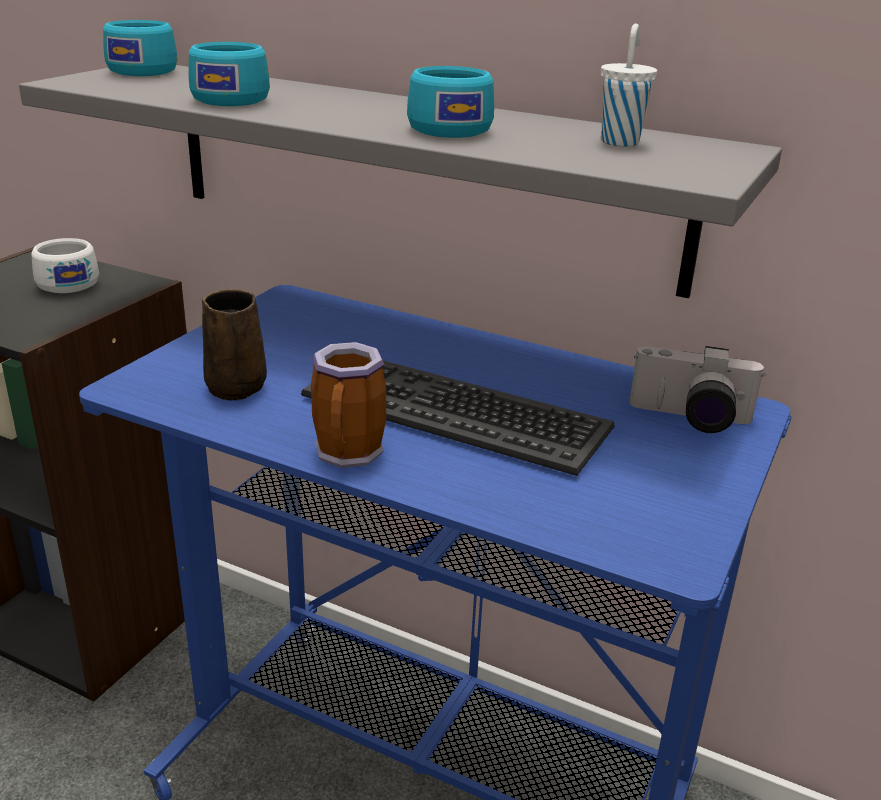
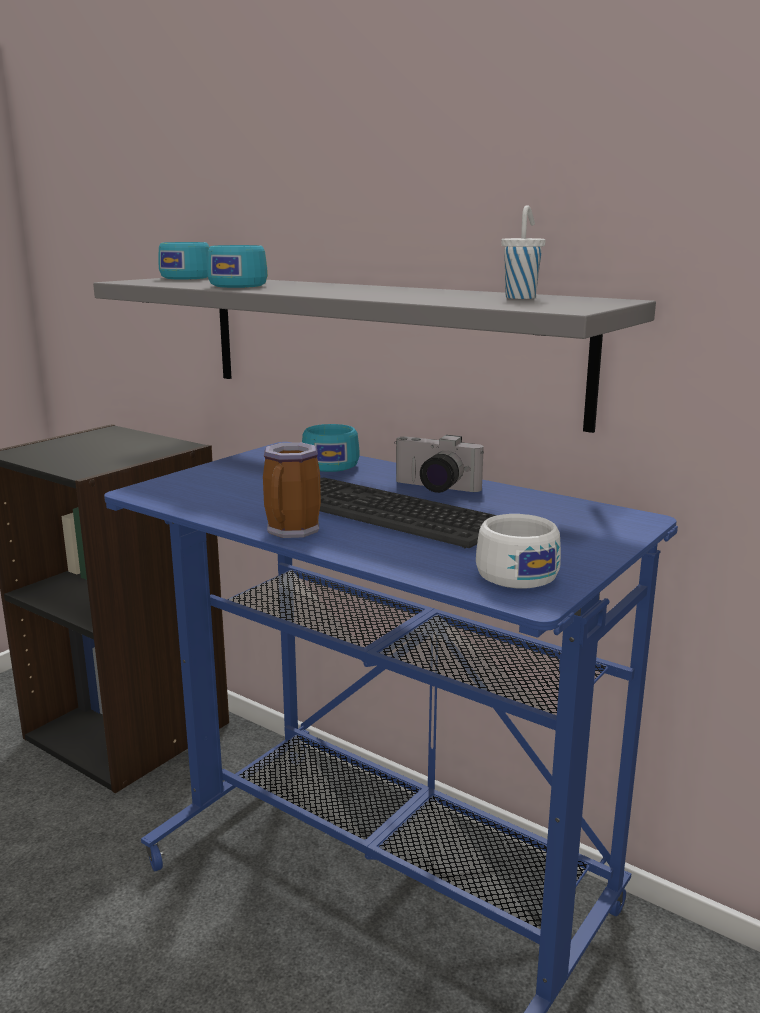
camera: 10 degrees right, 10 degrees down
(66, 282) = (125, 444): white cup -> white cup (511, 572)
(238, 386) = (223, 493): brown mug -> none
(447, 128) = (389, 294): turquoise cup -> turquoise cup (330, 464)
(689, 419) = (583, 522): camera -> camera (433, 488)

